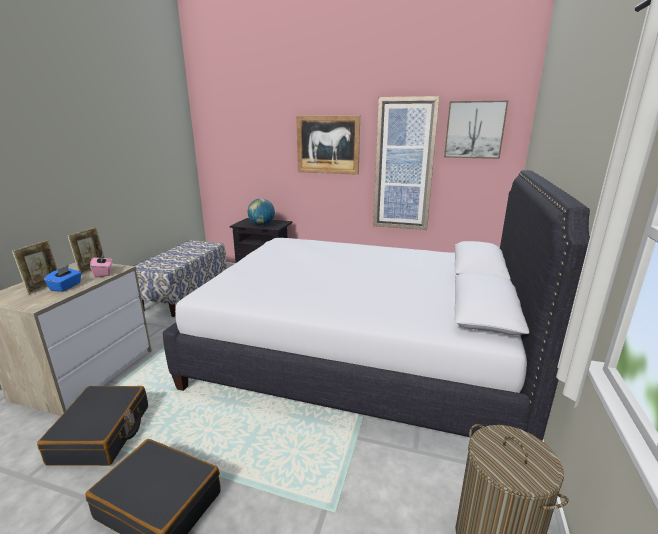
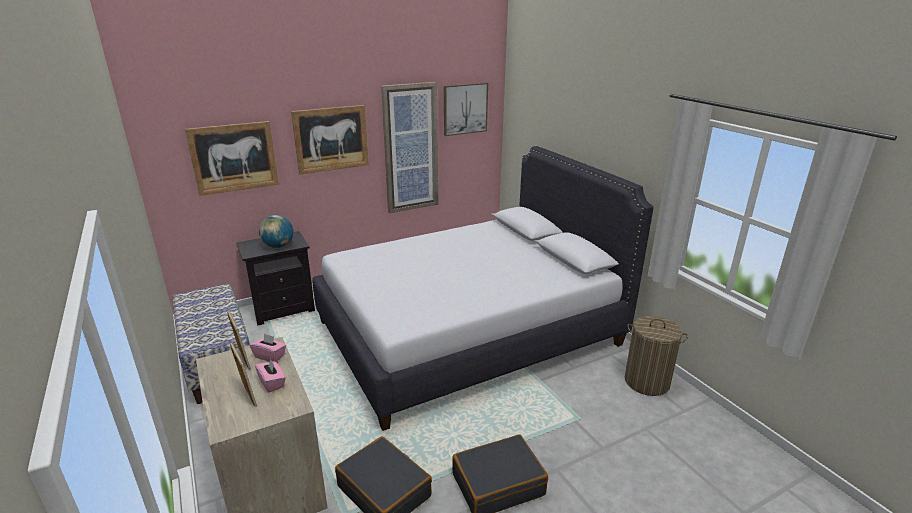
camera: 45 degrees left, 5 degrees up
(66, 287) = (272, 383): blue tissue box -> pink tissue box
(253, 150) = (234, 157): none -> picture

